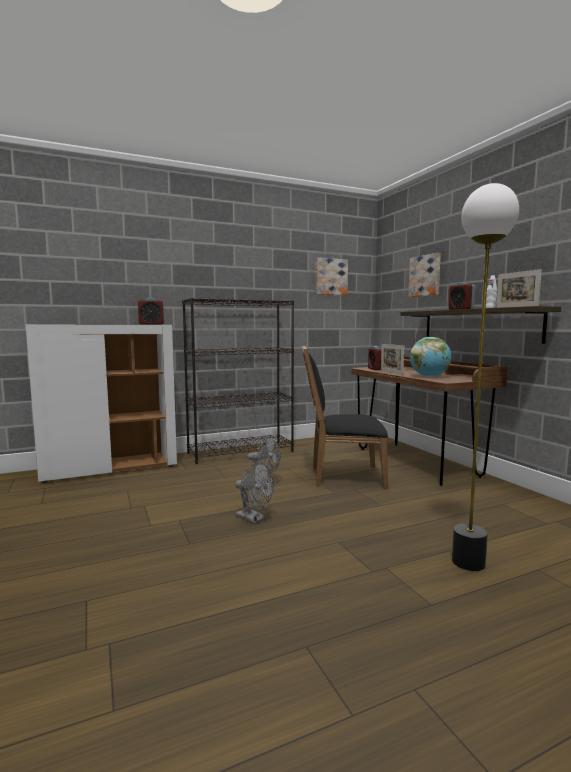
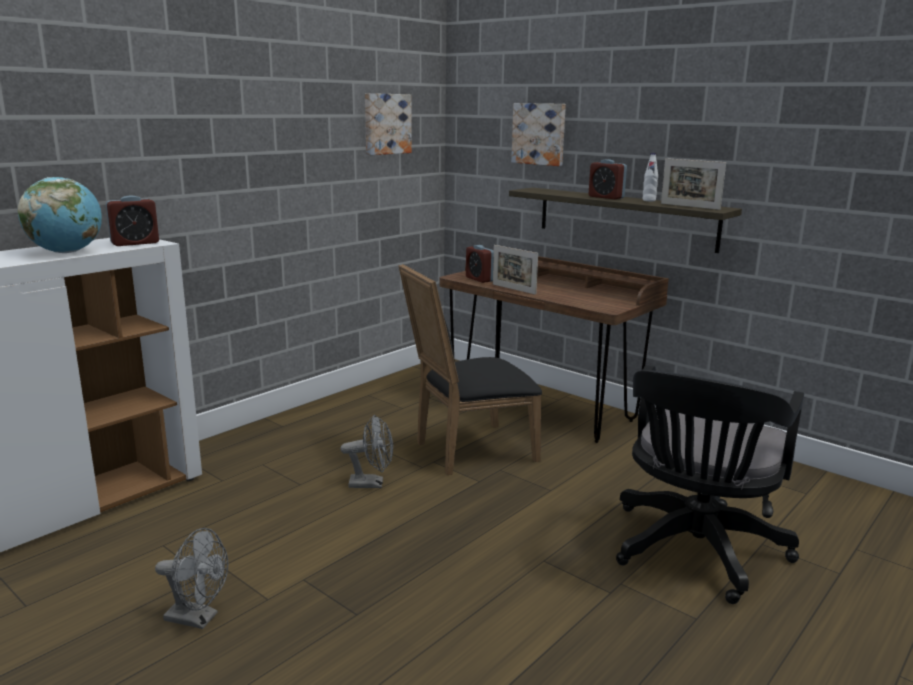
camera: 25 degrees left, 10 degrees up
(241, 452) = (283, 429): black bookcase -> none
(254, 519) = (409, 551): grey fan -> grey fan (198, 618)
(429, 376) = (574, 297): globe -> globe (66, 252)
(467, 562) = (694, 552): floor lamp -> black office chair

